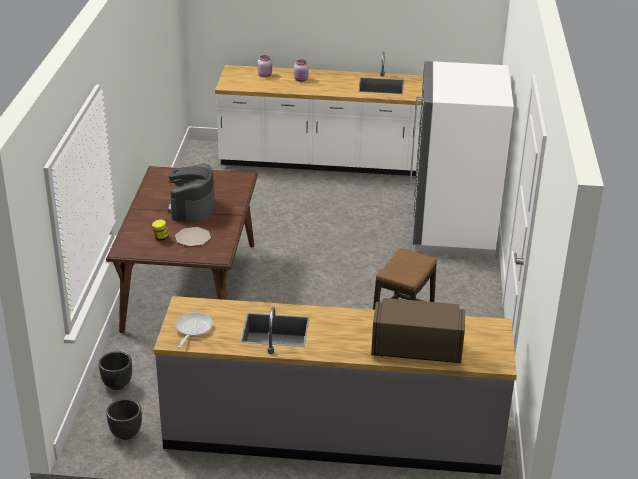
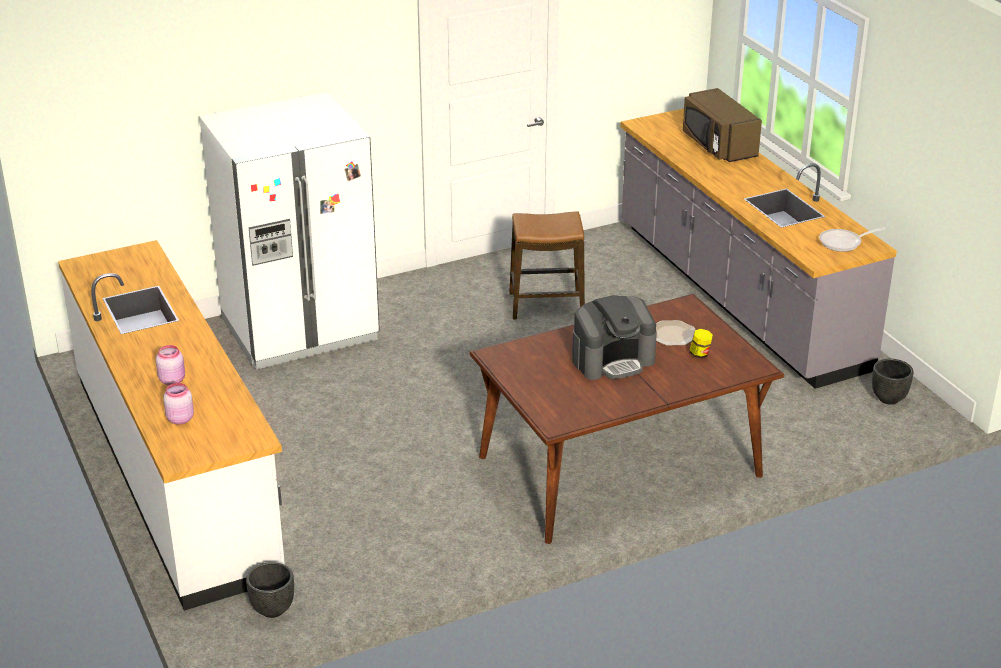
camera: 120 degrees left, 0 degrees up
(117, 385) = (838, 436): black planter -> black planter (273, 609)

